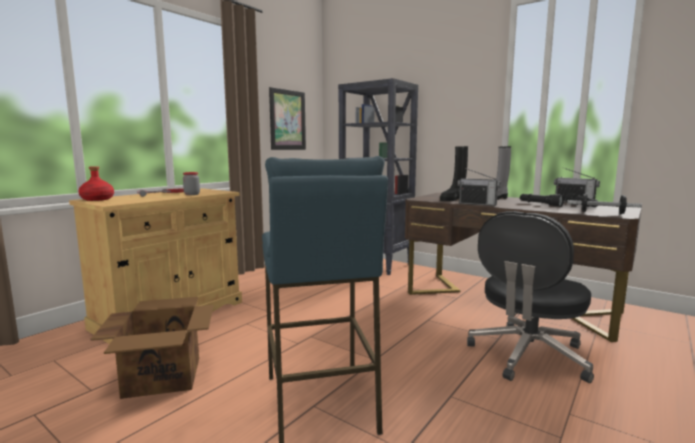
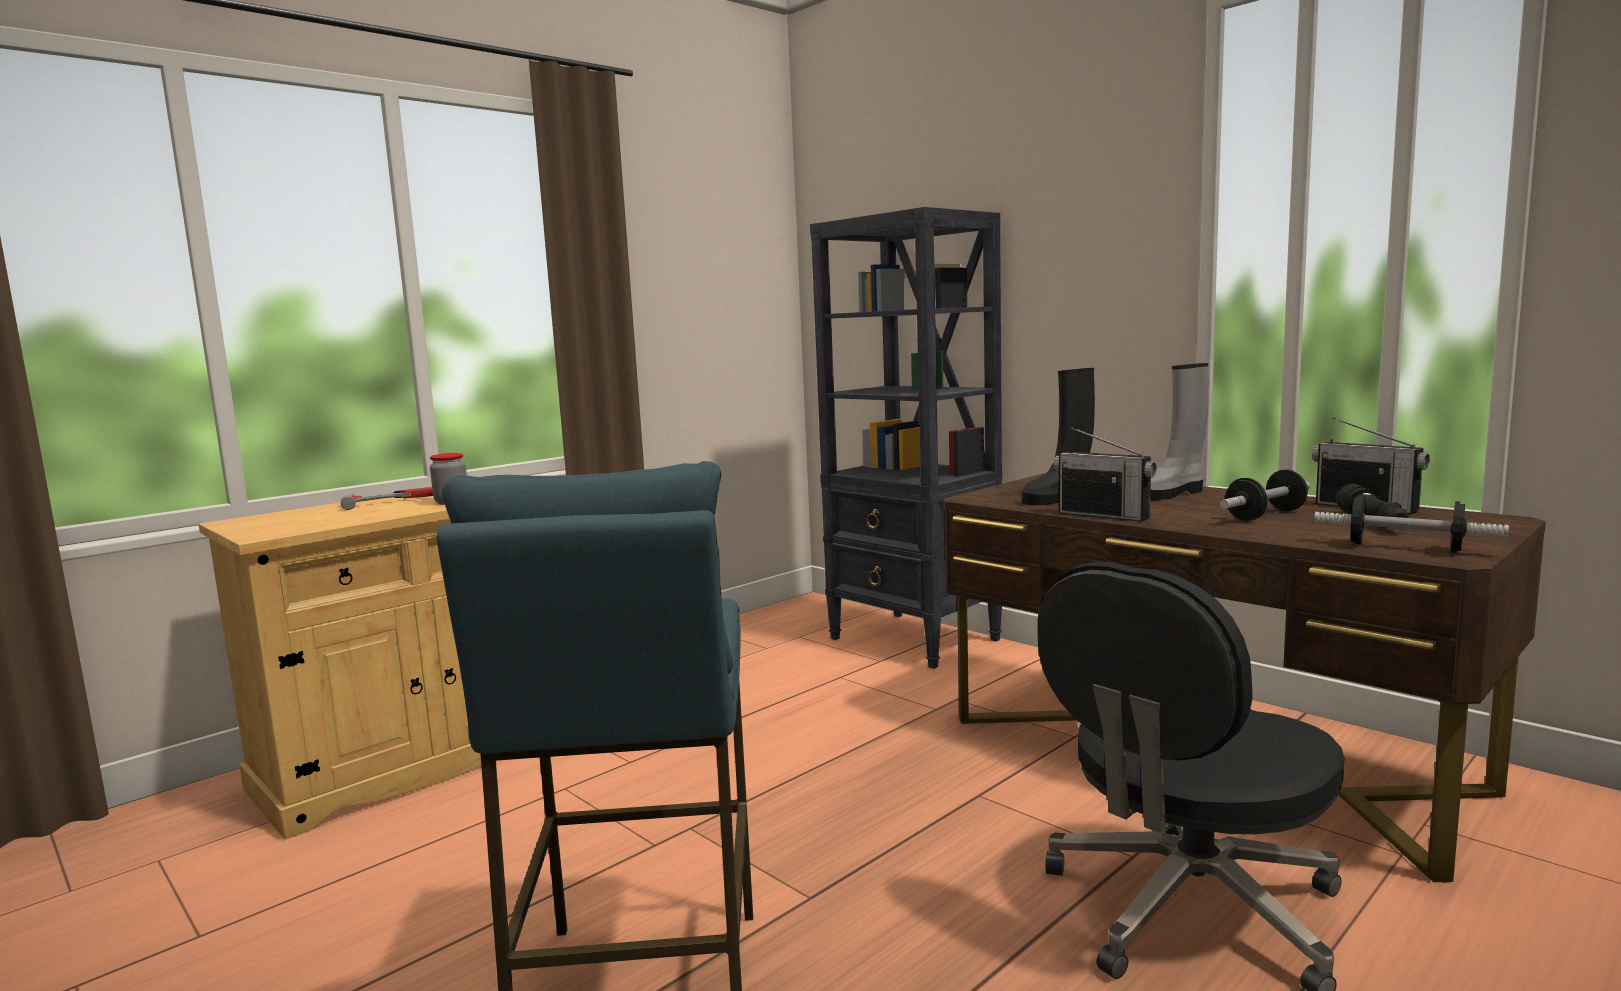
camera: 10 degrees right, 0 degrees up
(97, 199) = (252, 521): red bottle -> none
(163, 376) = (348, 911): cardboard box -> none
(287, 120) = (709, 308): picture -> none
(540, 204) = (1265, 515): black flashlight -> dumbbell

